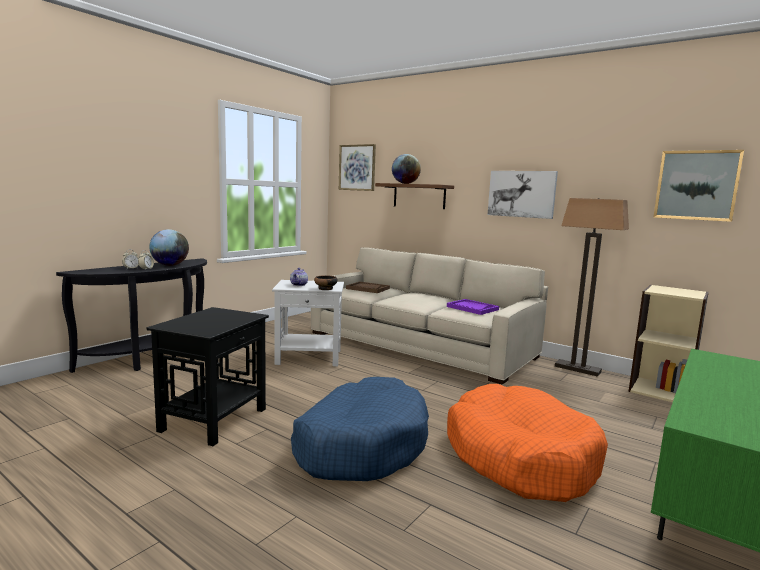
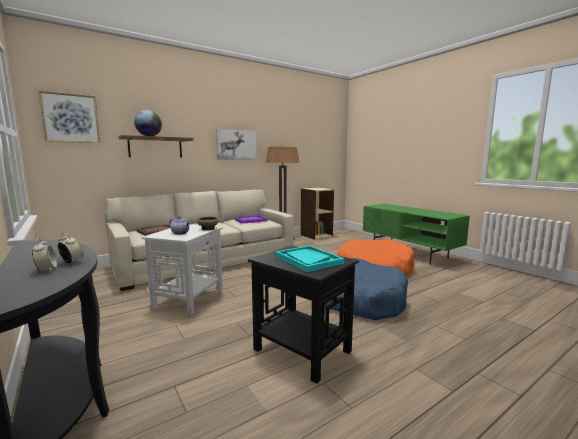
camera: 70 degrees left, 0 degrees up
(170, 265) = (57, 252): globe -> none
(208, 321) = (308, 260): none -> turquoise tray
(696, 185) = (310, 140): picture -> none

